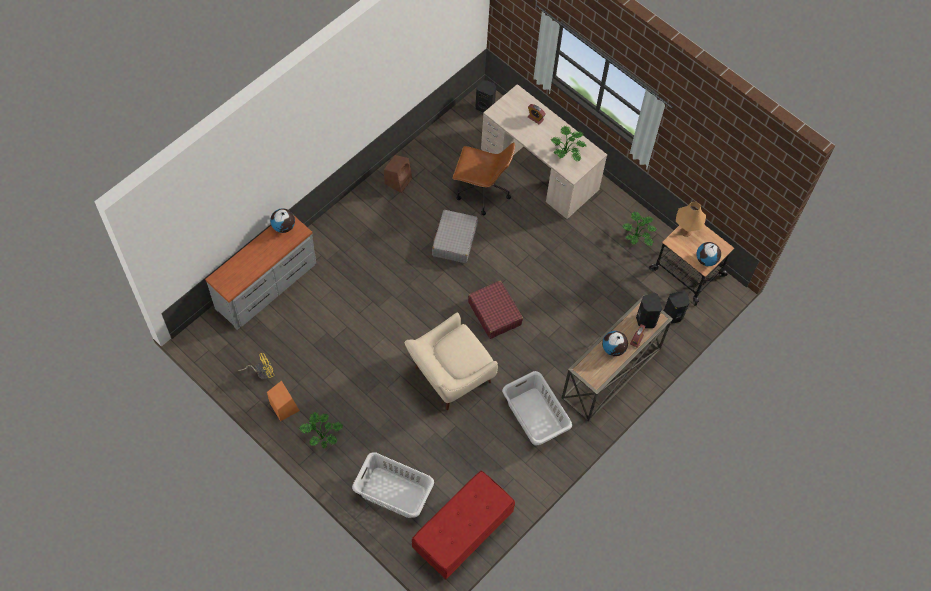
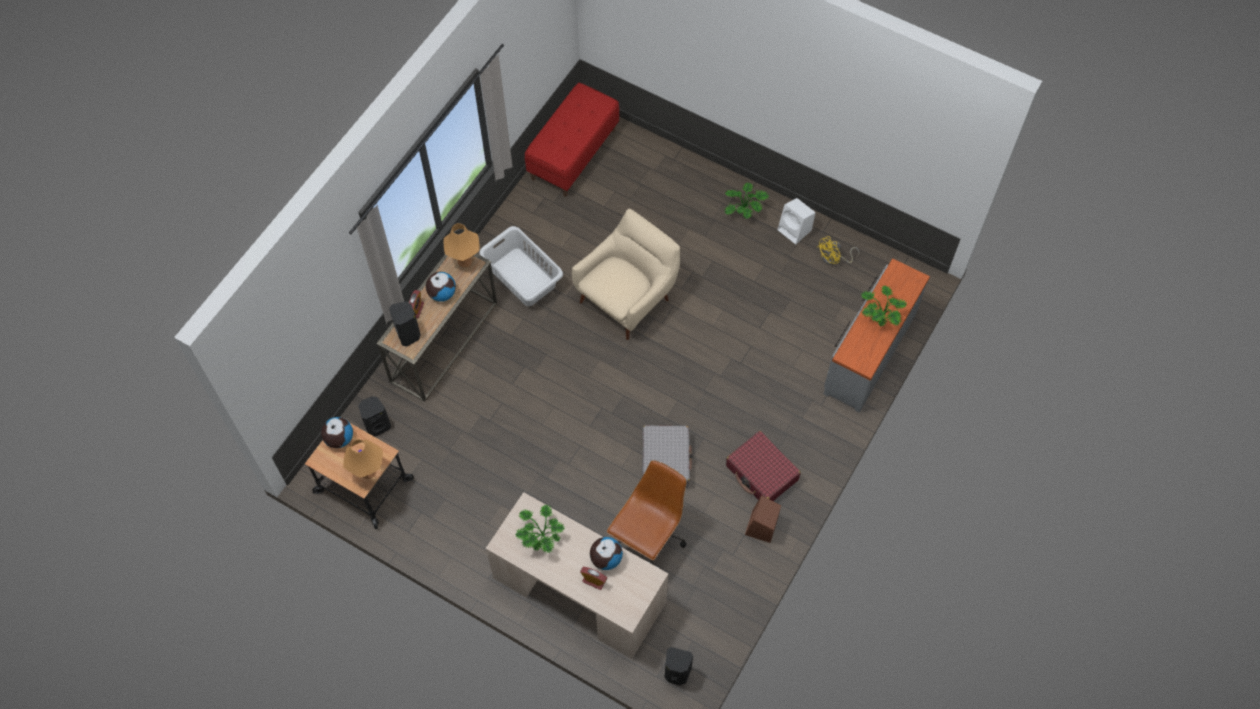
camera: 170 degrees right, 0 degrees up
(284, 227) = (868, 356): globe -> globe (606, 558)
(284, 406) = (795, 230): orange speaker -> white speaker
(393, 493) = (652, 174): grey laundry basket -> none
(481, 191) = (648, 537): brown office chair -> brown office chair turned 120 degrees clockwise
(494, 313) = (593, 381): red suitcase -> red suitcase (762, 473)
(590, 374) = (464, 261): none -> orange table lamp
(637, 237) = (433, 520): potted plant -> potted plant (880, 316)

